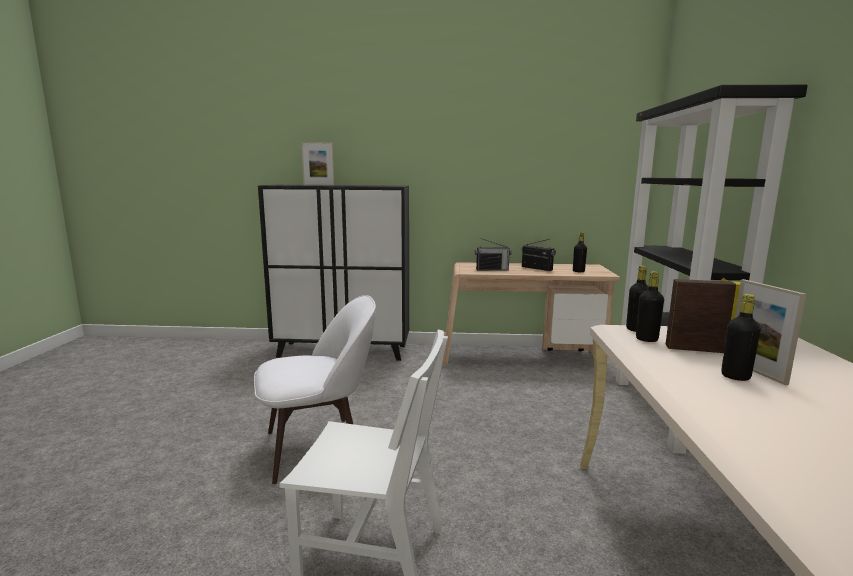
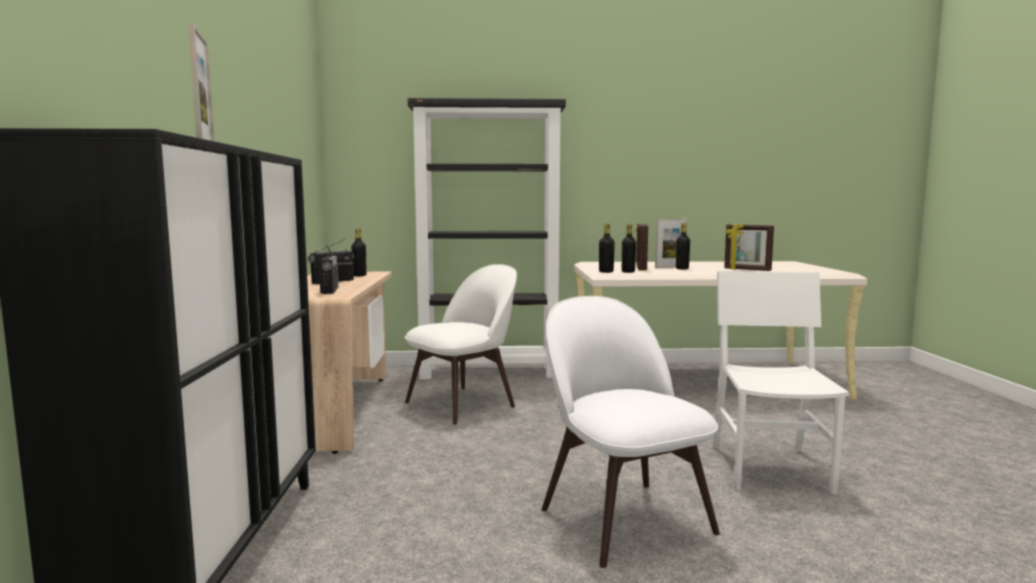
camera: 95 degrees left, 5 degrees down
(551, 398) = (463, 403): none -> white chair
(789, 435) = (747, 270): none -> picture frame

